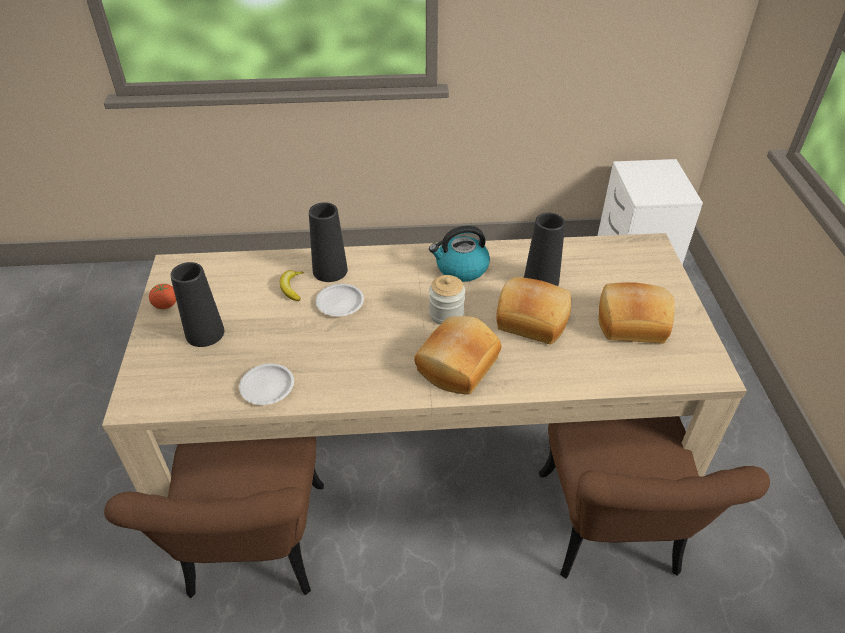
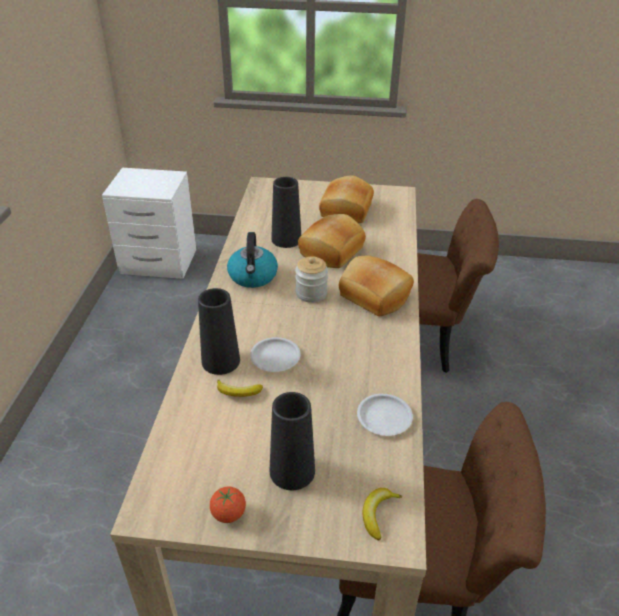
camera: 80 degrees left, 5 degrees down
(158, 390) = (378, 514): none -> banana

